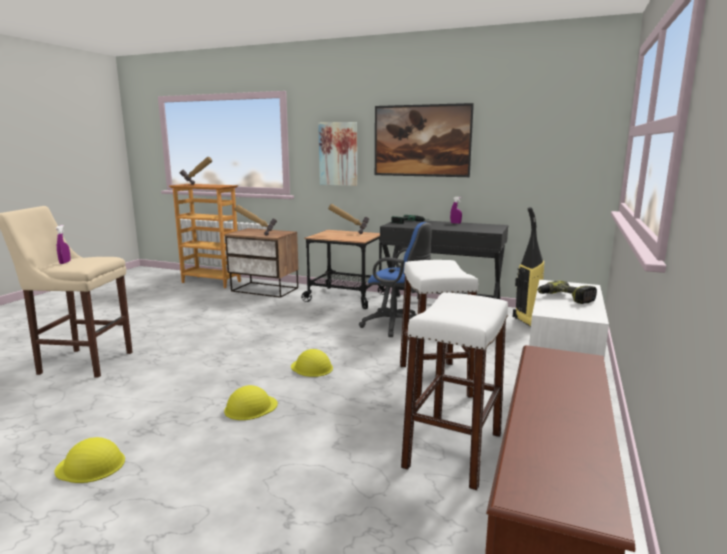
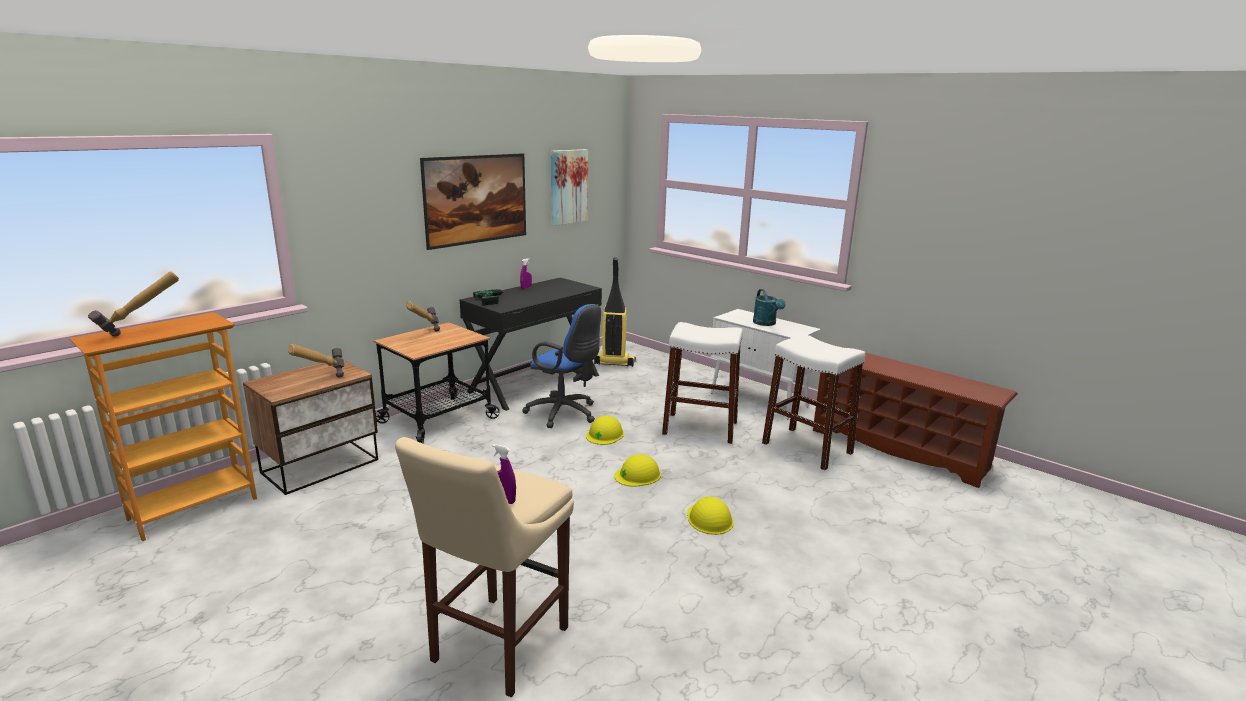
camera: 70 degrees left, 5 degrees up
(91, 465) = (791, 618): yellow hard hat -> yellow hard hat (605, 434)
(338, 154) = (374, 228): picture -> picture (568, 187)
(397, 326) = (565, 414): blue office chair -> blue office chair turned 75 degrees clockwise
(565, 298) = (766, 323): power drill -> turquoise watering can

